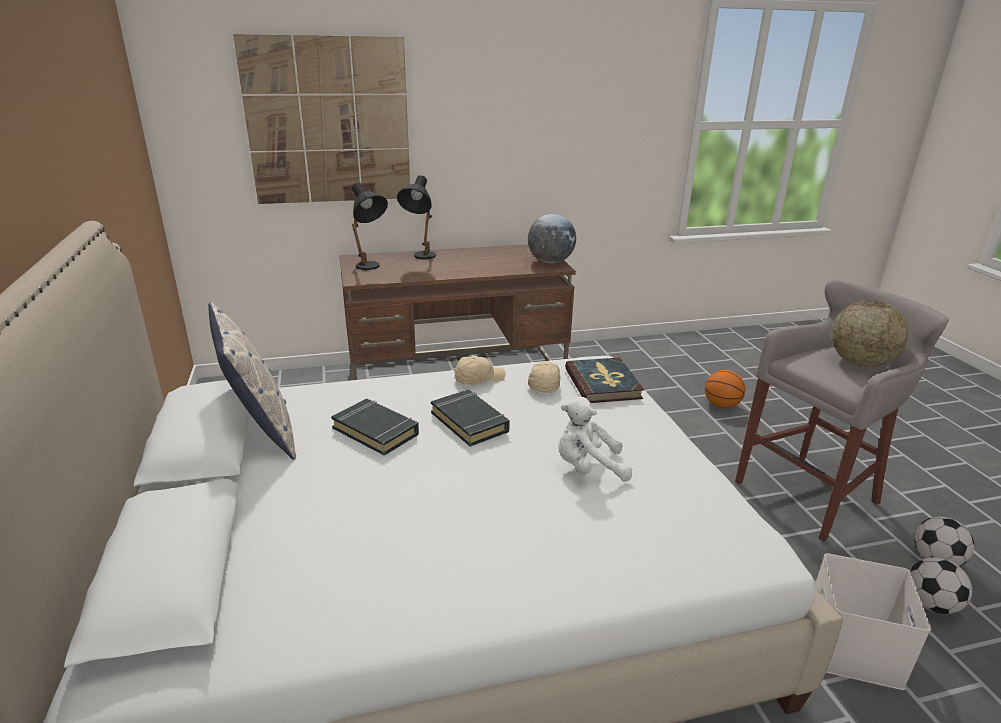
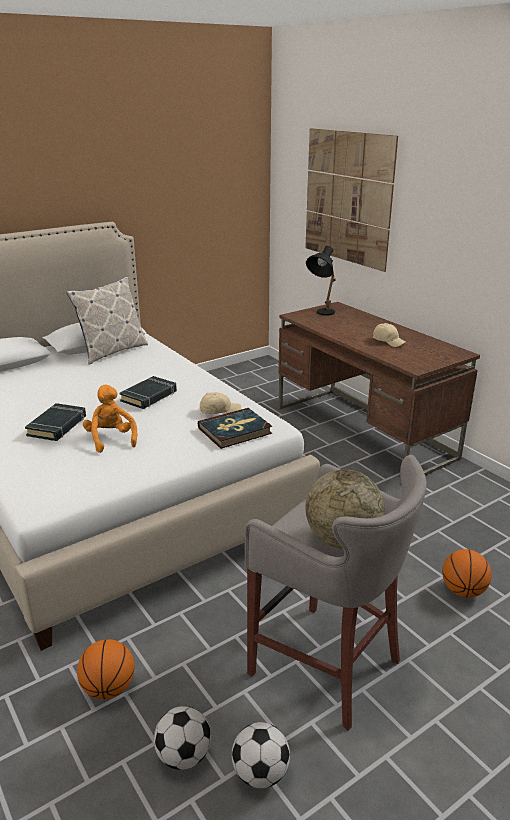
camera: 70 degrees right, 0 degrees up
(376, 431) = (126, 375): black book -> black book (57, 426)
(420, 258) = (365, 322): black table lamp -> none
(478, 378) = (210, 389): beige cap -> beige cap (388, 341)
(550, 262) = (425, 363): globe -> none
(588, 468) = (111, 439): white plush toy -> orange plush toy
(854, 649) = (108, 688): white storage box -> basketball

